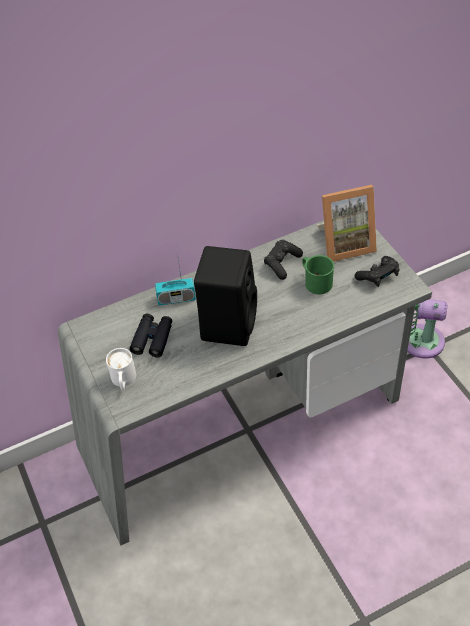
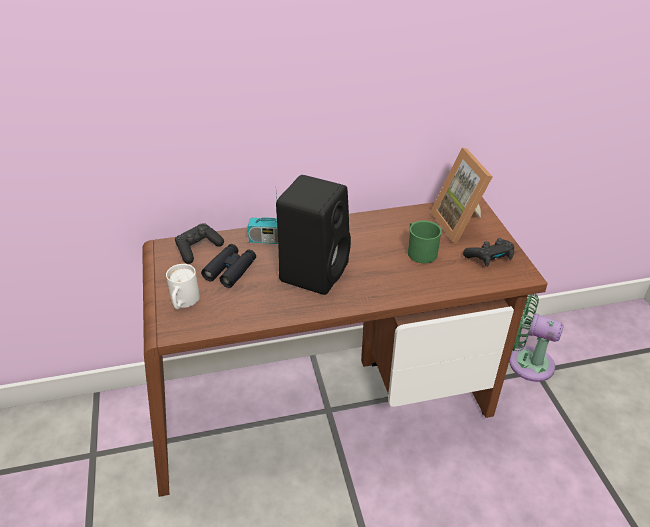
camera: 10 degrees right, 10 degrees down
(244, 428) = (324, 408): grey desk -> brown desk
(282, 264) = (389, 229): black game controller -> black game controller (198, 249)
(345, 244) = (461, 224): picture frame -> picture frame turned 75 degrees clockwise

